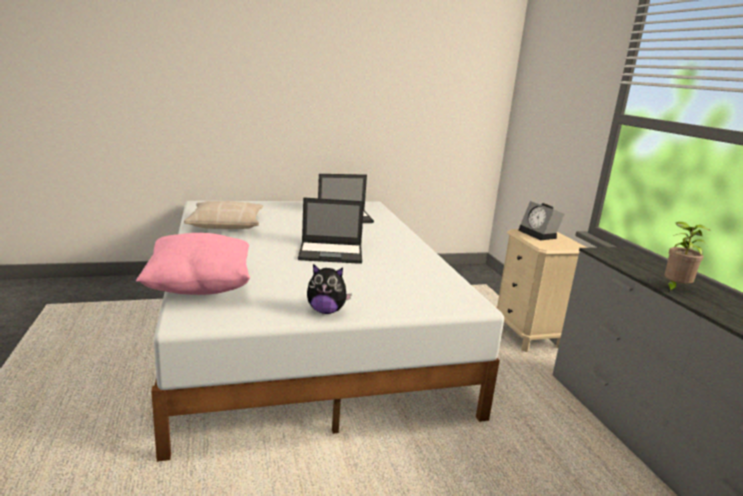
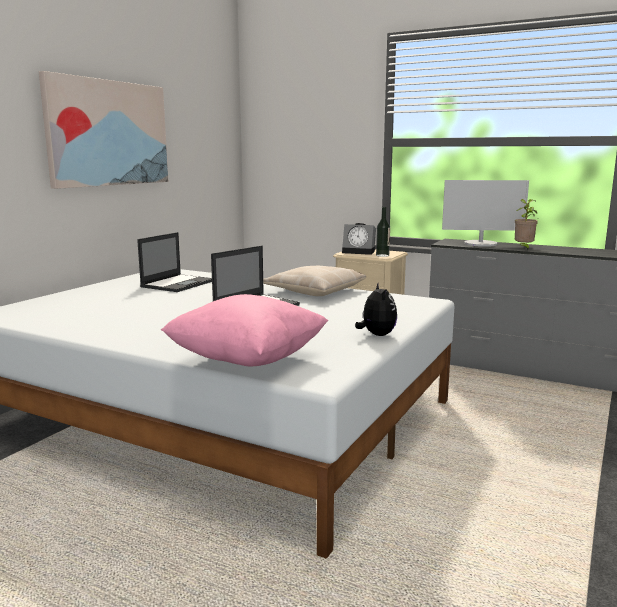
camera: 45 degrees left, 5 degrees down
(226, 223) = (87, 319): beige pillow -> beige pillow (314, 290)
(326, 311) = (376, 335): plush toy -> plush toy turned 60 degrees counterclockwise
(341, 84) = (108, 133): none -> picture
(548, 245) = (382, 255): none -> bottle
(643, 265) = (481, 244): none -> monitor

